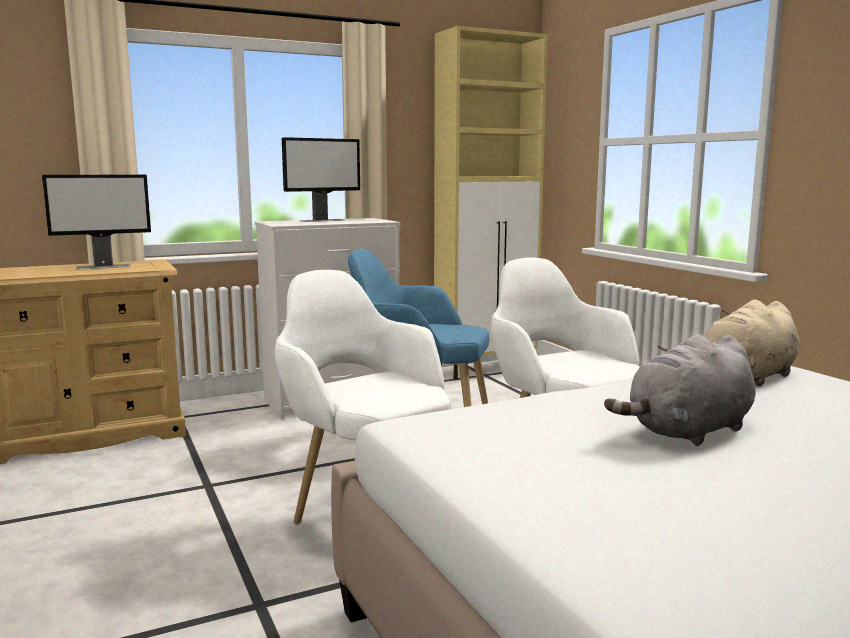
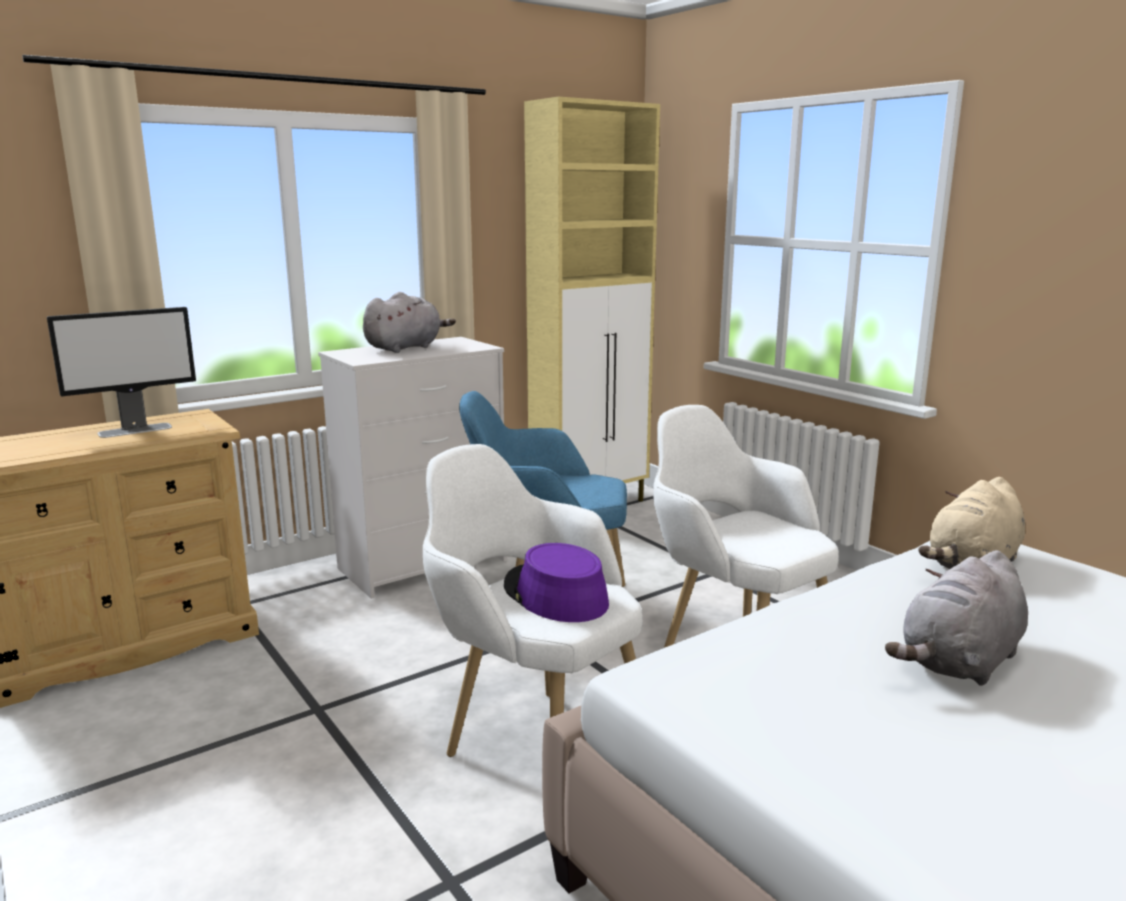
camera: 10 degrees left, 5 degrees up
(322, 220) = (405, 348): monitor -> grey plush toy
(382, 388) = (554, 595): none -> purple hat

